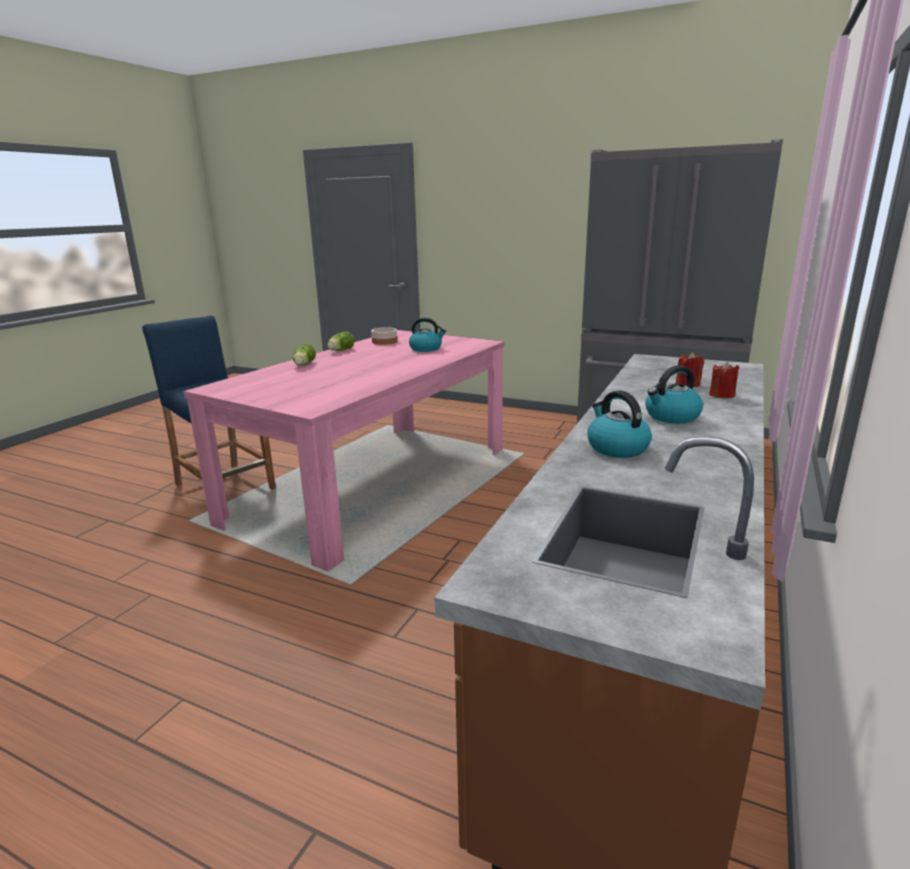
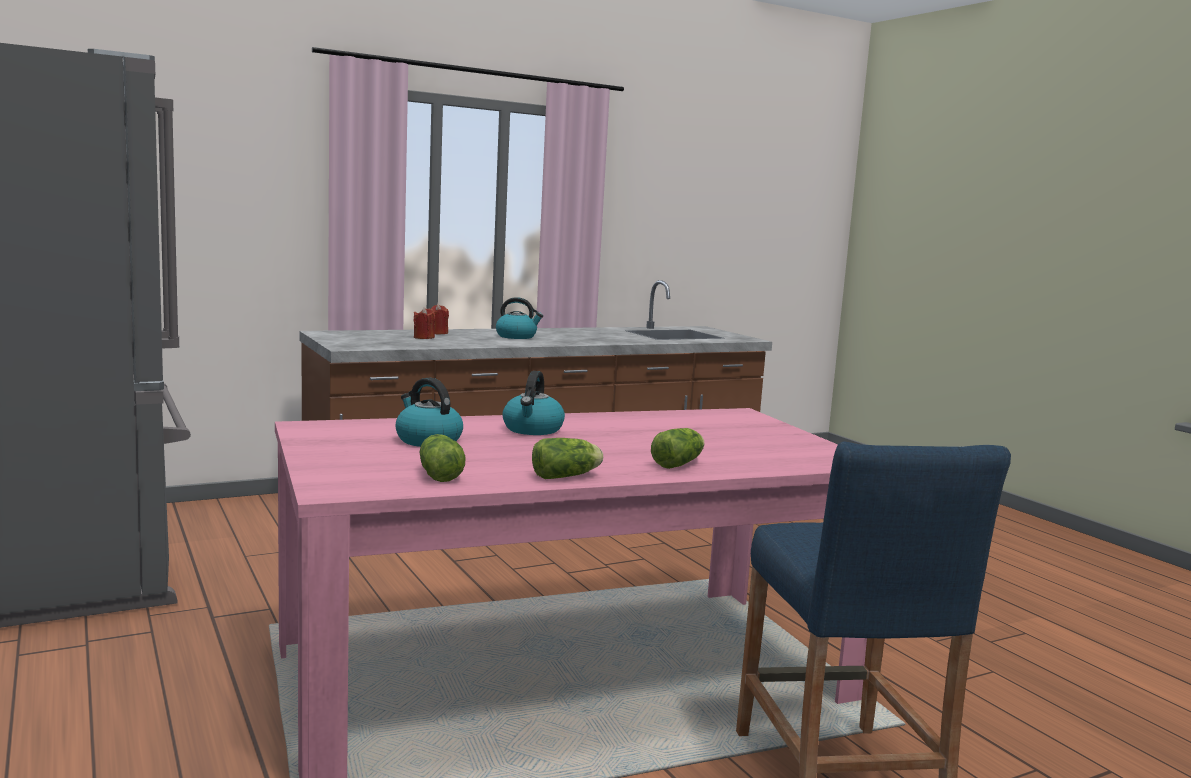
camera: 145 degrees left, 10 degrees down
(384, 341) = (439, 474): bowl -> lettuce
(616, 448) = (598, 339): kettle -> kettle (533, 429)

